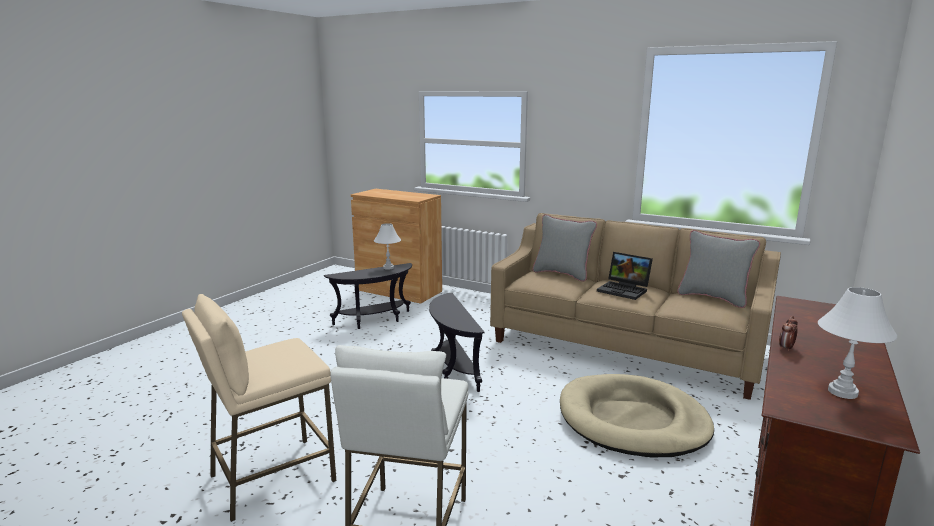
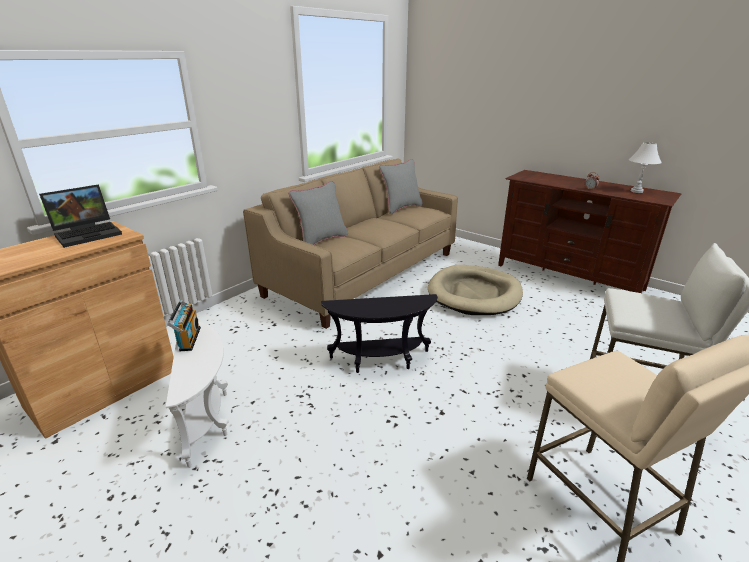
camera: 80 degrees left, 10 degrees up
(374, 321) = (208, 417): black side table -> white side table
(388, 268) = (188, 339): white table lamp -> radio
(624, 290) = (380, 225): laptop -> laptop (89, 233)

